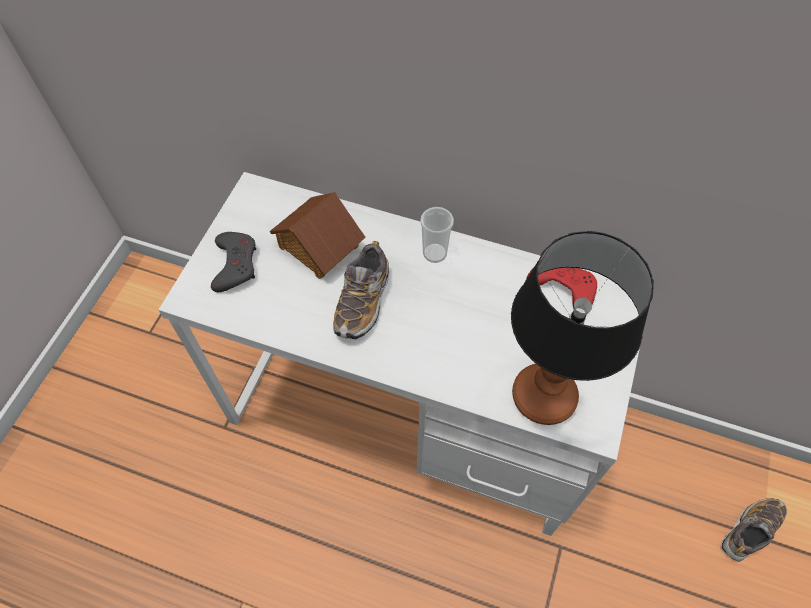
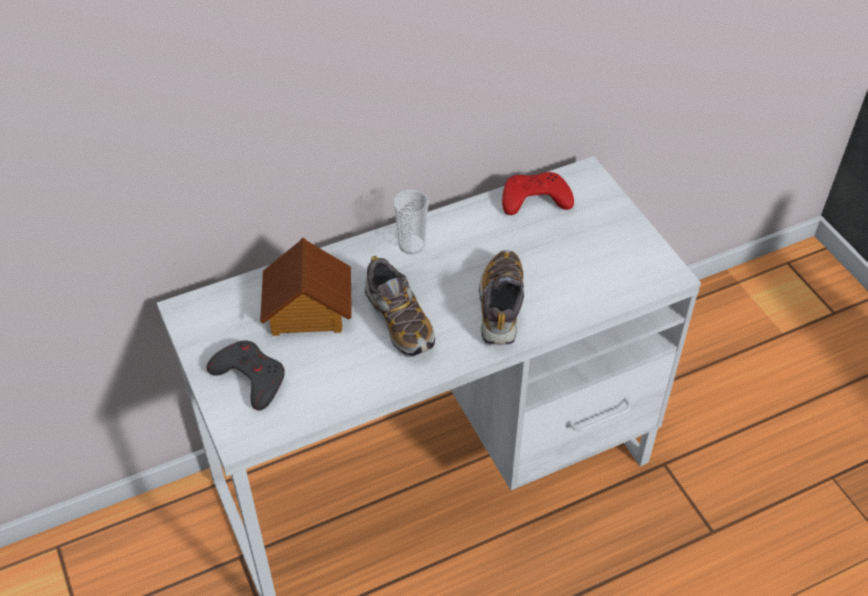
camera: 45 degrees left, 10 degrees down
(545, 397) = (611, 280): table lamp -> none
(749, 531) = (771, 336): shoe -> shoe (500, 307)

